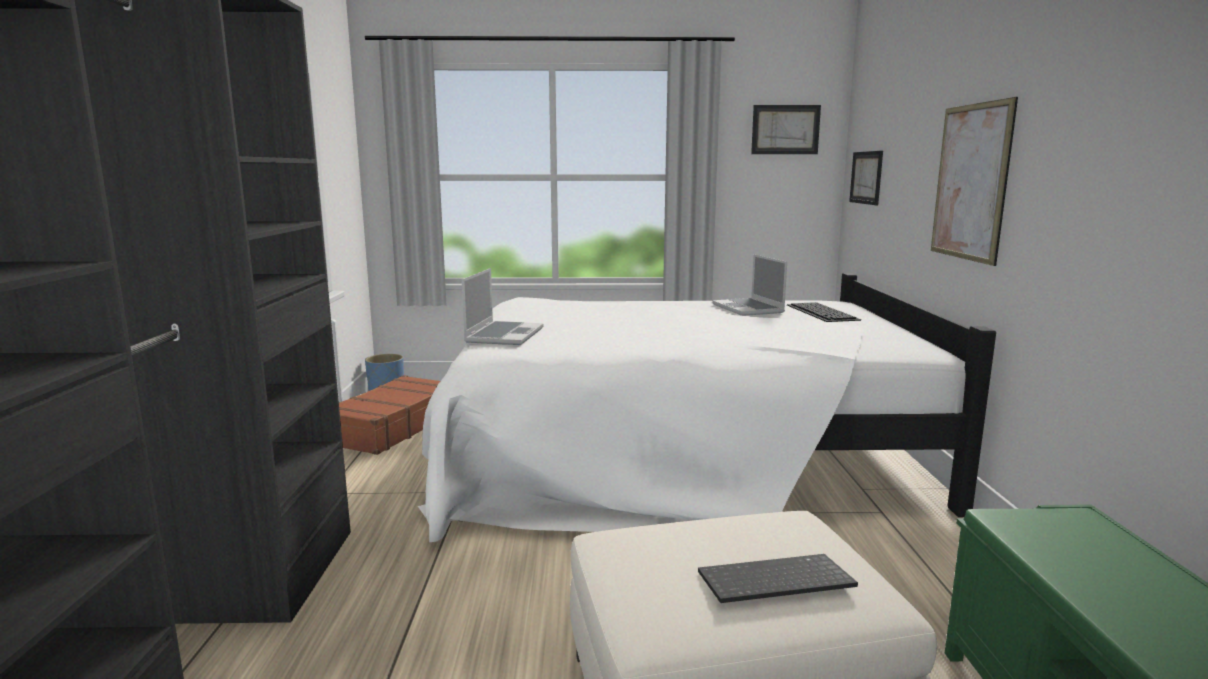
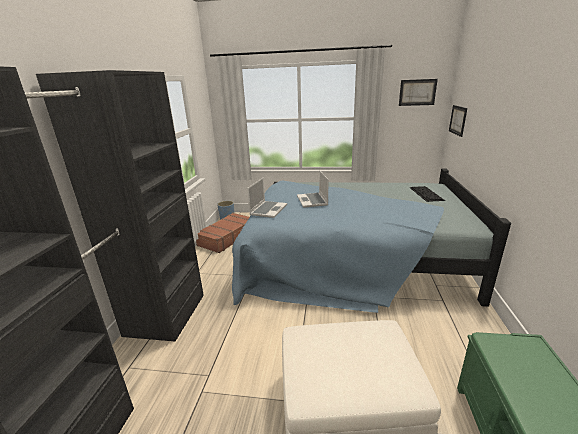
camera: 10 degrees right, 10 degrees up
(680, 452) = (351, 258): white bed -> blue bed
(749, 309) = (389, 190): laptop -> laptop (312, 201)
(774, 583) = (367, 371): keyboard -> none
(970, 182) = (508, 139): picture -> none

